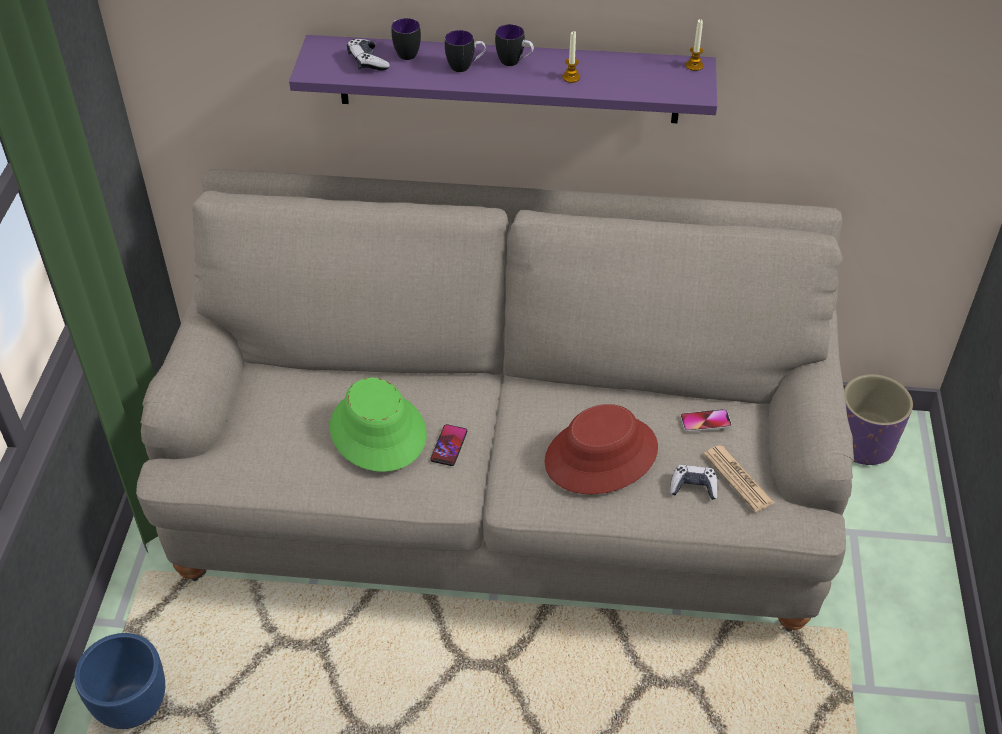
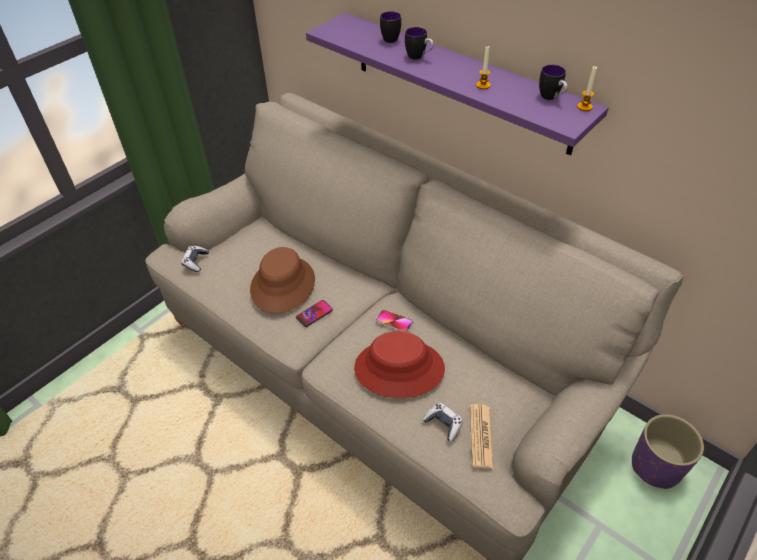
camera: 35 degrees right, 0 degrees up
(134, 706) = (109, 378): blue planter -> none
(367, 61) = (362, 36): game controller -> game controller (195, 261)
(377, 431) = (282, 285): green hat -> brown hat
(514, 63) = (454, 65): mug -> mug (551, 98)
(705, 421) = (490, 383): phone -> phone (394, 322)

